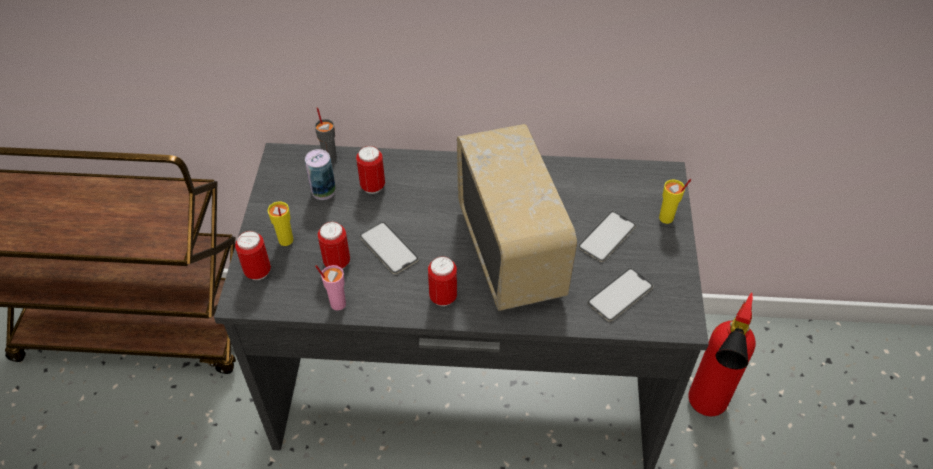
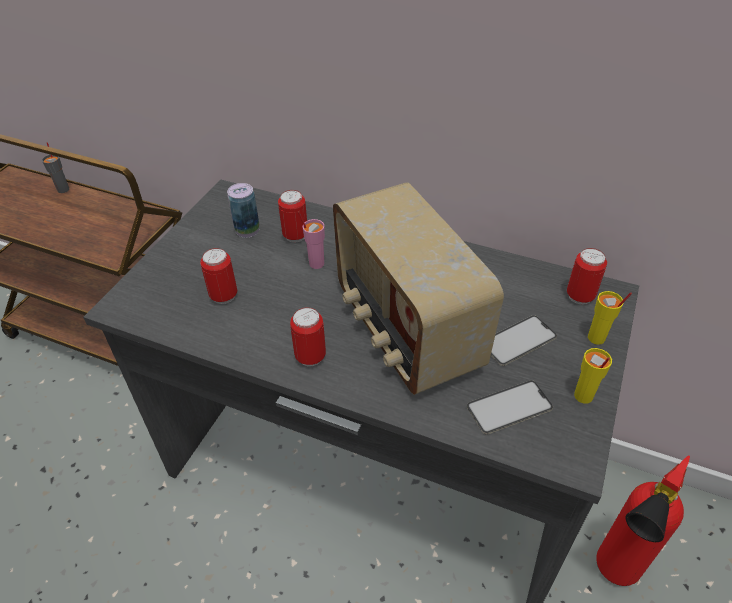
camera: 20 degrees right, 5 degrees down
(258, 271) = (147, 286): can -> can (580, 296)
(285, 240) = (188, 264): yellow cup -> yellow cup (583, 396)
(330, 157) = (269, 202): grey cup -> grey cup (63, 189)
(337, 303) = (202, 335): pink cup -> pink cup (316, 263)
(388, 248) = (280, 295): phone -> none
(512, 252) = (405, 330): radio -> radio turned 150 degrees clockwise

